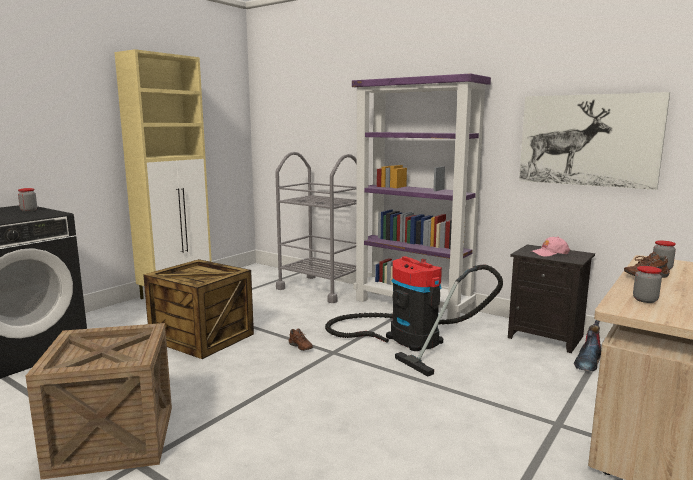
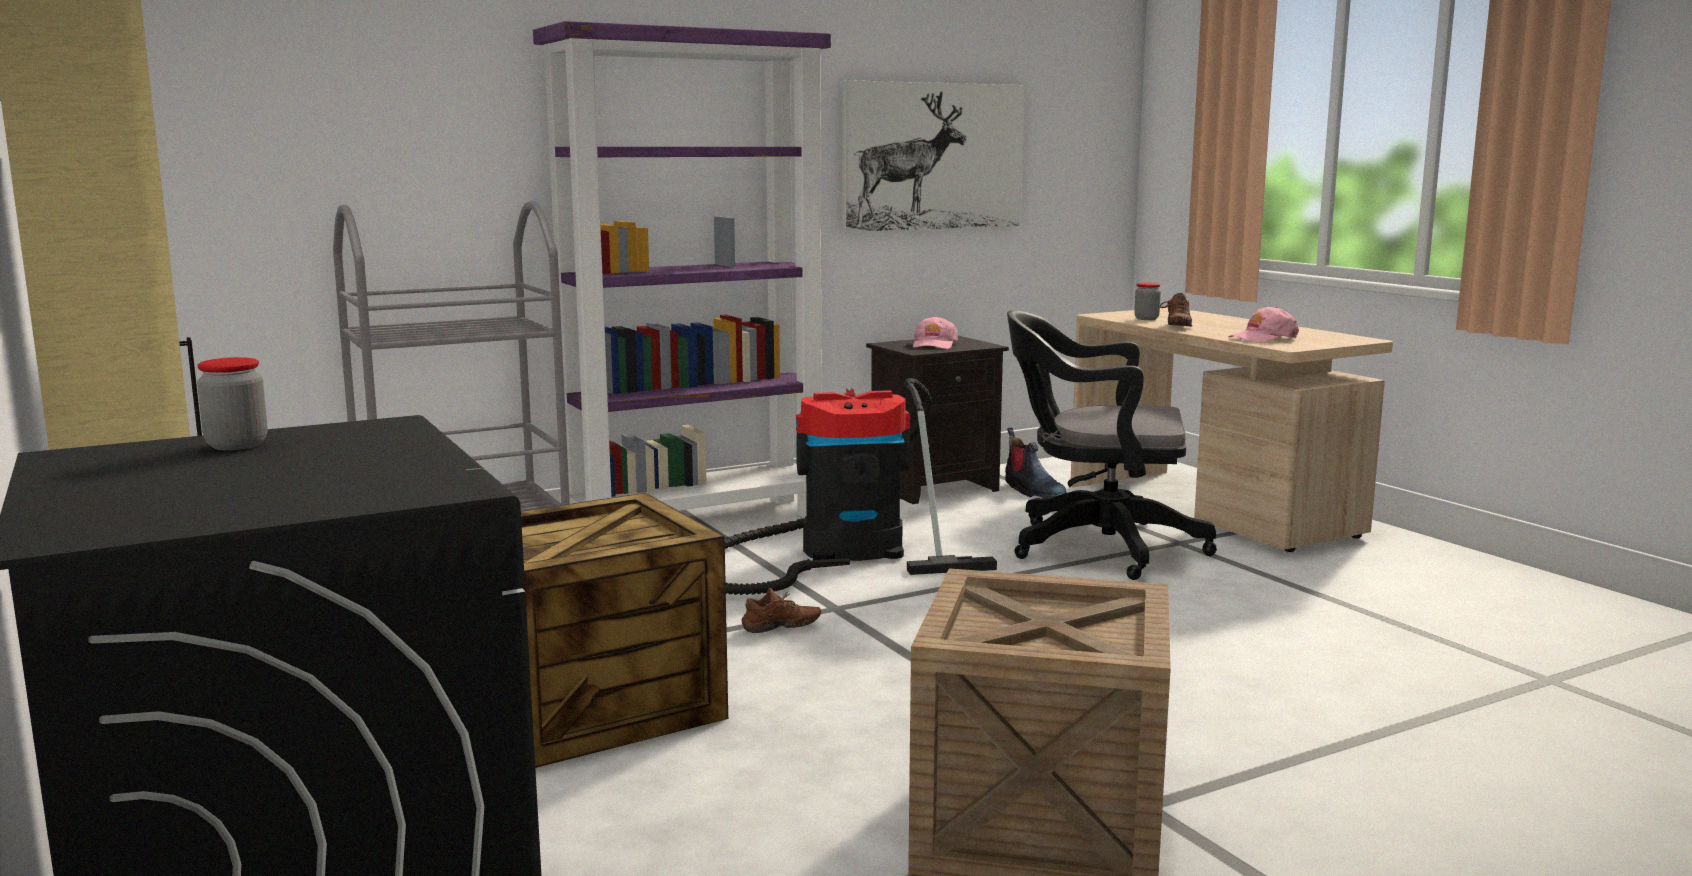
camera: 65 degrees left, 0 degrees up
(506, 397) = (1096, 547): none -> black office chair
(645, 300) = (1263, 338): jar -> pink cap

